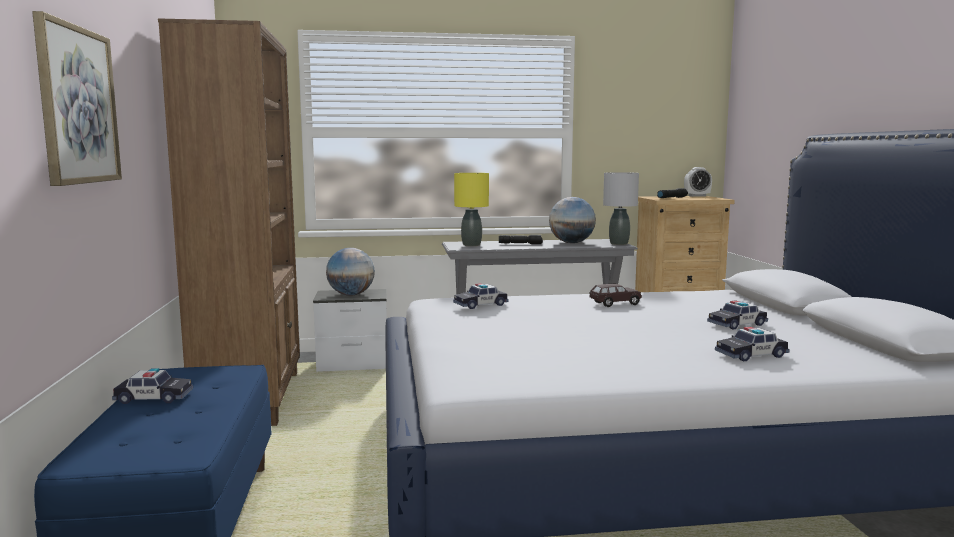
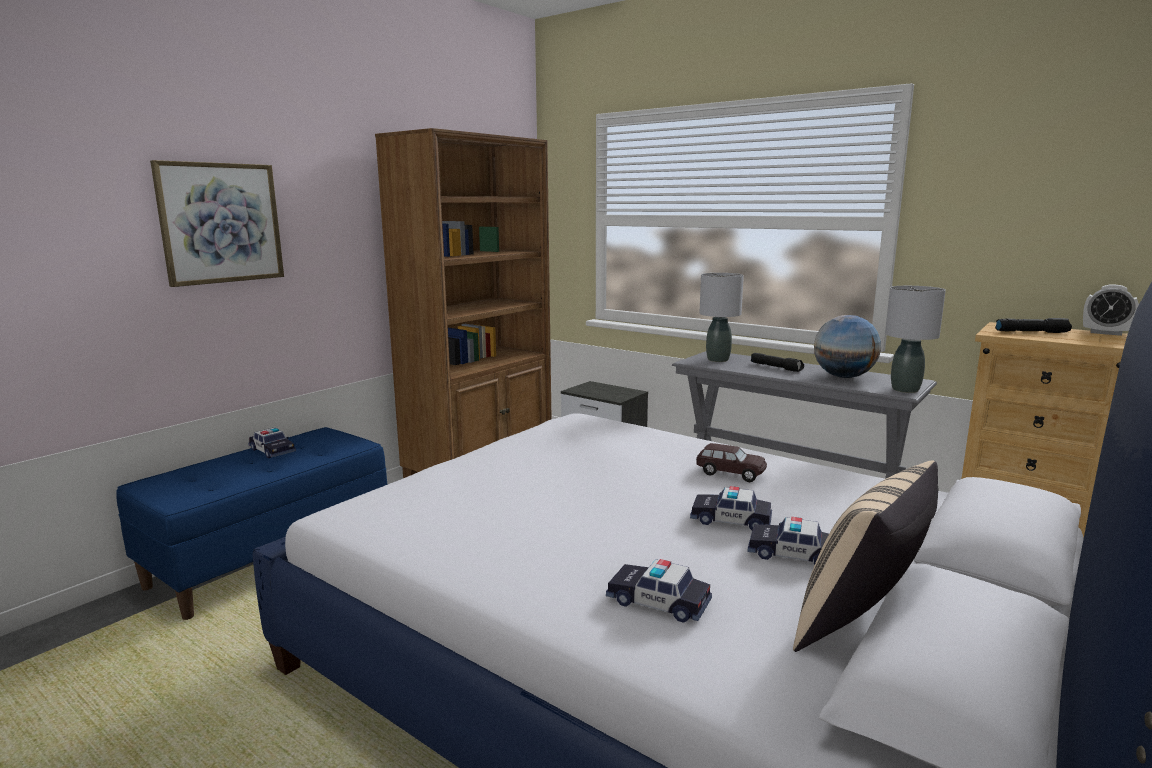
camera: 45 degrees right, 5 degrees up
(351, 295) = (602, 392): globe -> none
(471, 245) = (718, 360): yellow table lamp -> grey table lamp
(480, 305) = (585, 434): toy car -> toy car (731, 520)
(826, 337) = (862, 626): none -> beige pillow

